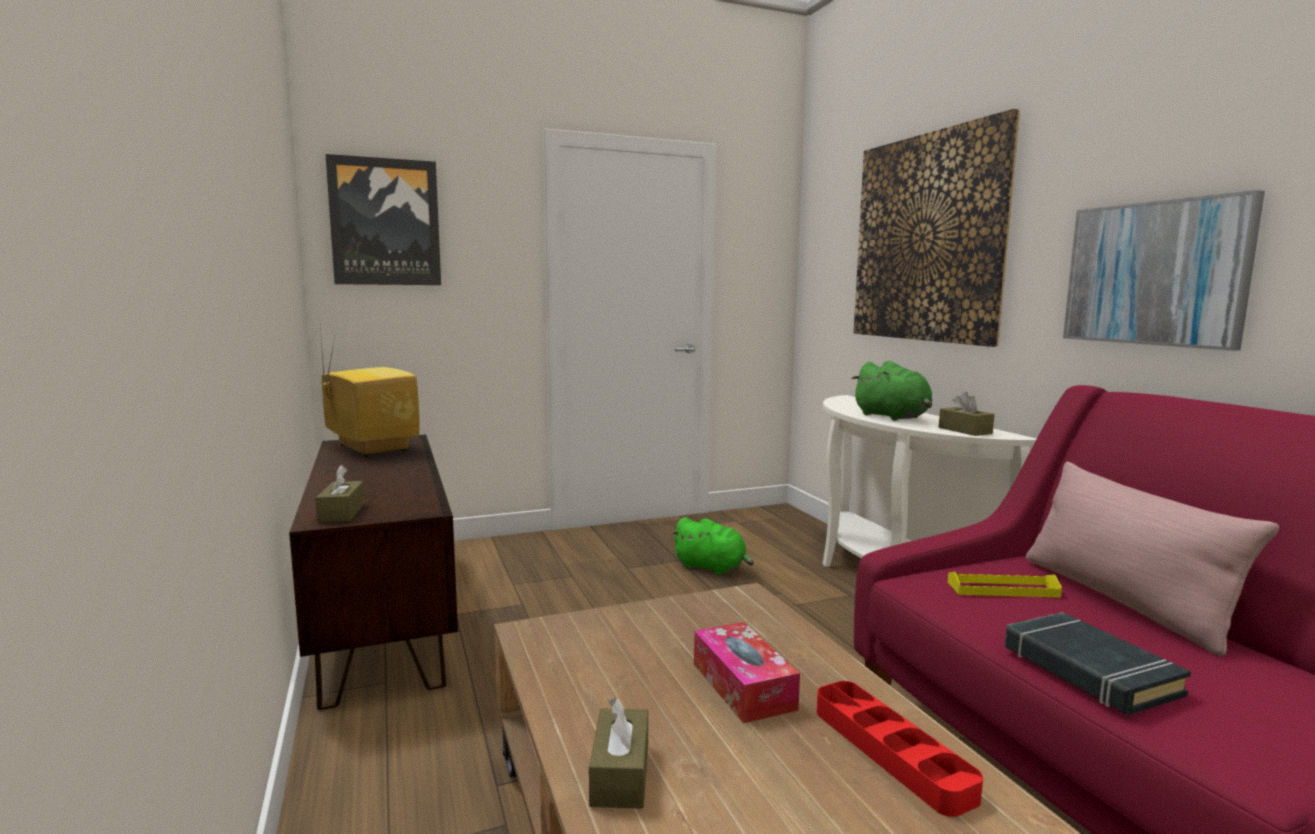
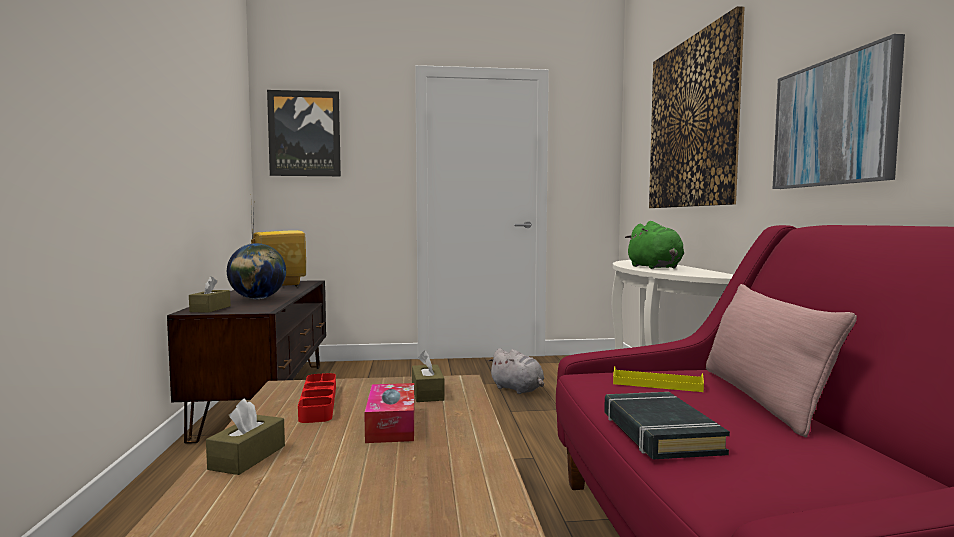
camera: 15 degrees right, 5 degrees down
(383, 484) = (257, 299): none -> globe
(712, 568) = (518, 389): green plush toy -> grey plush toy
(890, 751) = (452, 469): red tray -> red tray (318, 402)
(965, 430) = (701, 274): brown tissue box -> brown tissue box (427, 393)

